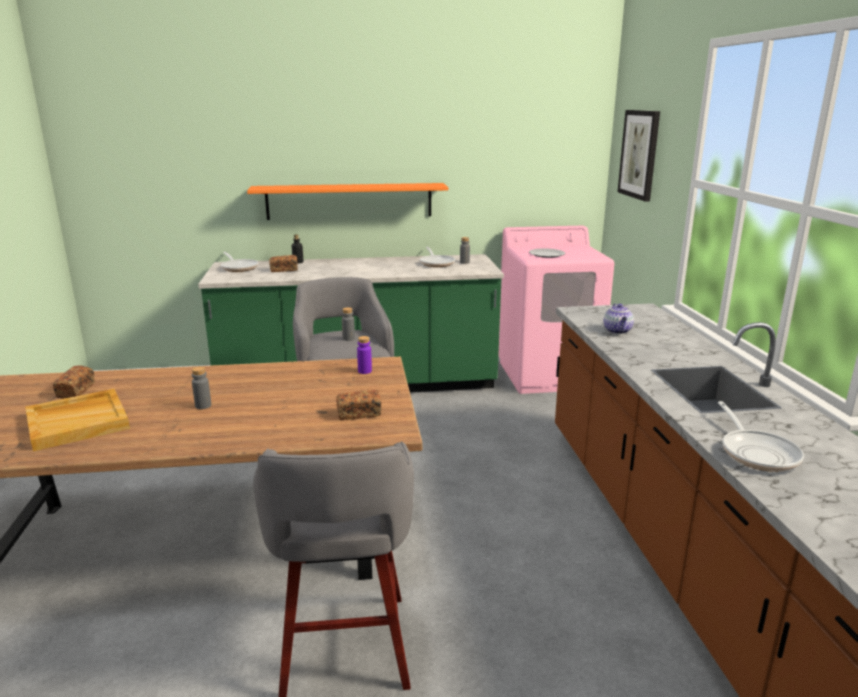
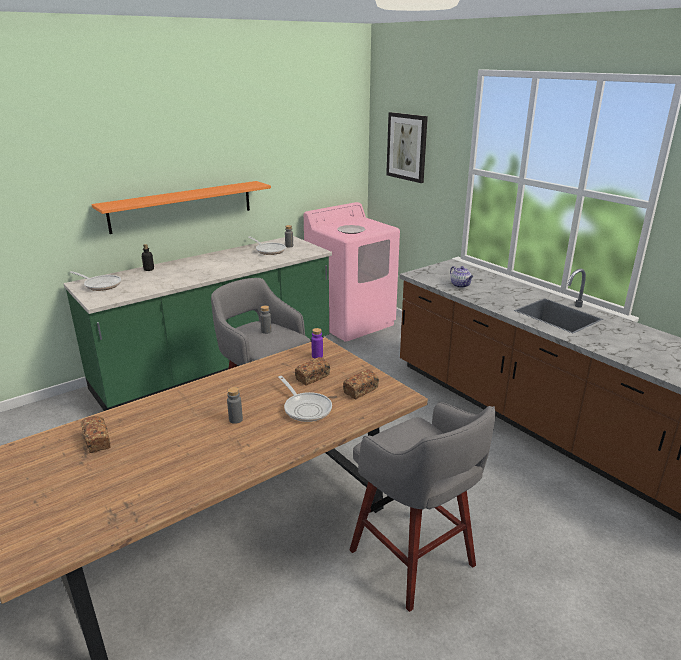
camera: 30 degrees left, 5 degrees up
(78, 422) = (149, 467): beige tray -> none
(284, 270) = (149, 280): bread -> bread (312, 377)
(756, 452) = (625, 350): frying pan -> frying pan (306, 408)

